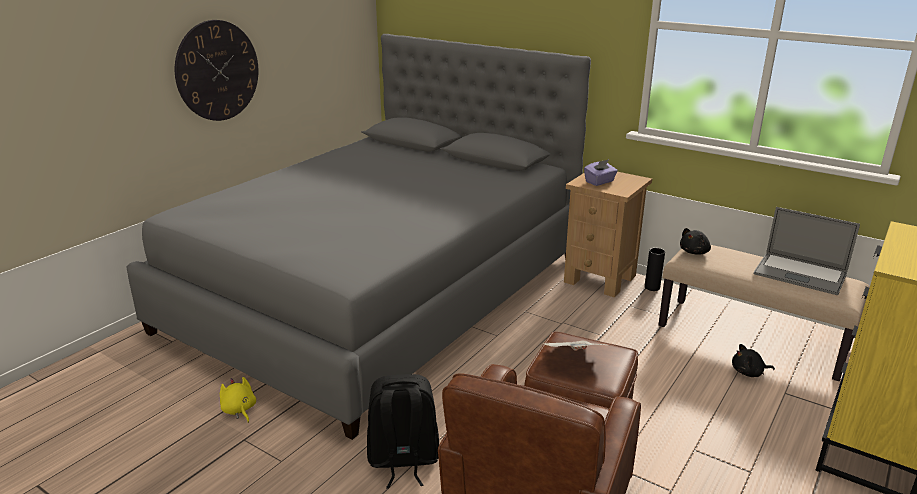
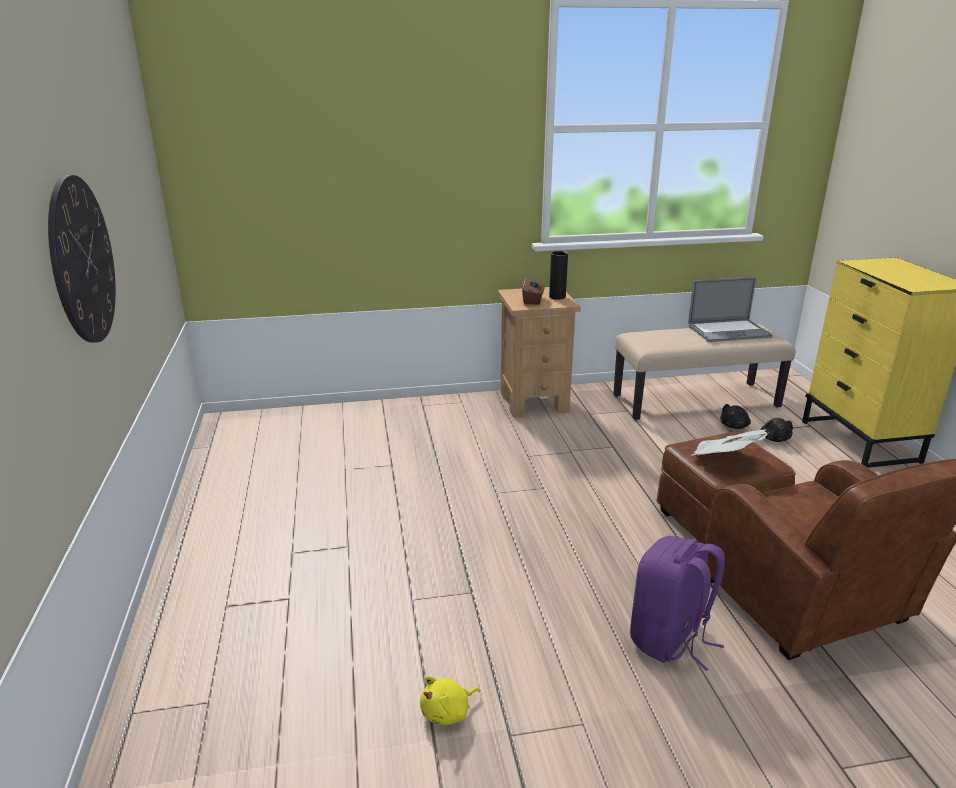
camera: 45 degrees left, 0 degrees up
(239, 410) = (448, 712): yellow plush toy -> yellow plush toy turned 45 degrees counterclockwise
(381, 292) = (370, 504): grey bed -> none
(403, 460) = (670, 639): black backpack -> purple backpack
(599, 182) = (533, 300): purple tissue box -> brown tissue box
(652, 287) = (580, 392): black vase -> black vase (557, 297)
(695, 252) = (647, 340): black plush toy -> black plush toy (774, 438)

